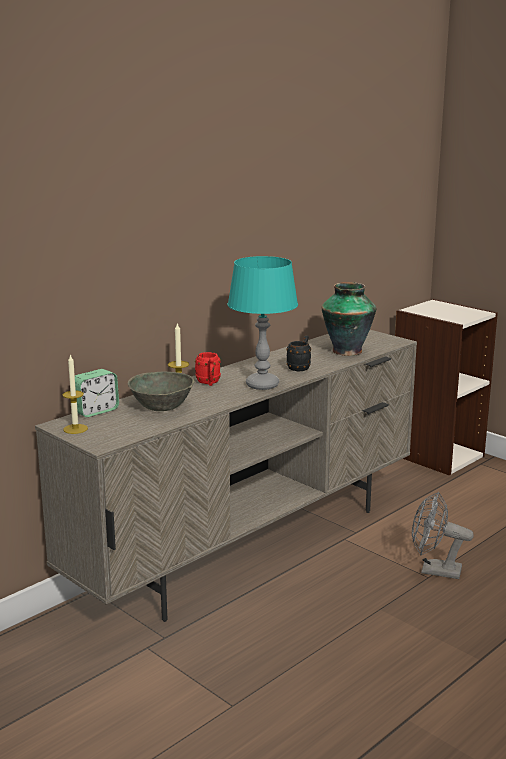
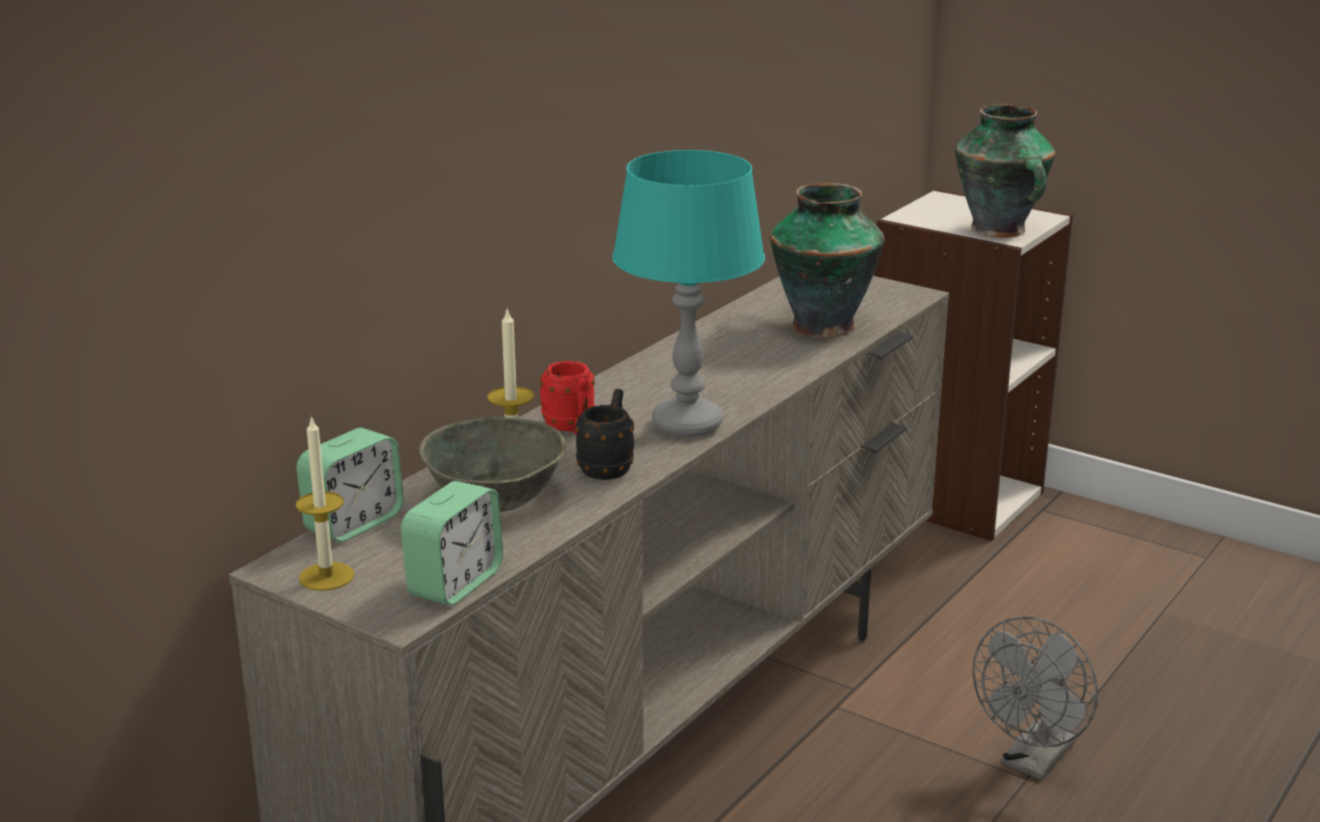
camera: 10 degrees left, 5 degrees up
(129, 435) = (455, 583): none -> alarm clock
(300, 368) = (746, 374): black mug -> black mug (608, 467)
(434, 570) = (1032, 762): grey fan -> grey fan turned 60 degrees counterclockwise
(455, 317) = (999, 230): none -> vase

